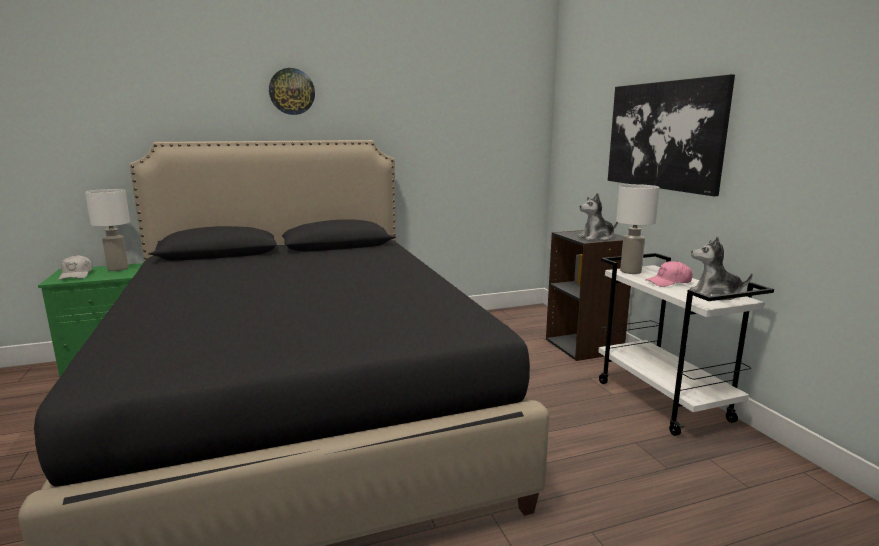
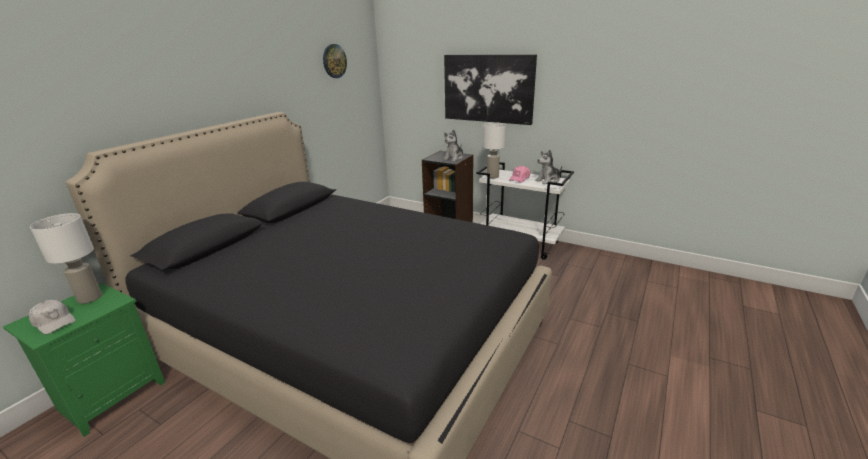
camera: 40 degrees left, 10 degrees up
(292, 91) = (204, 76): wall clock -> wall clock (334, 61)

